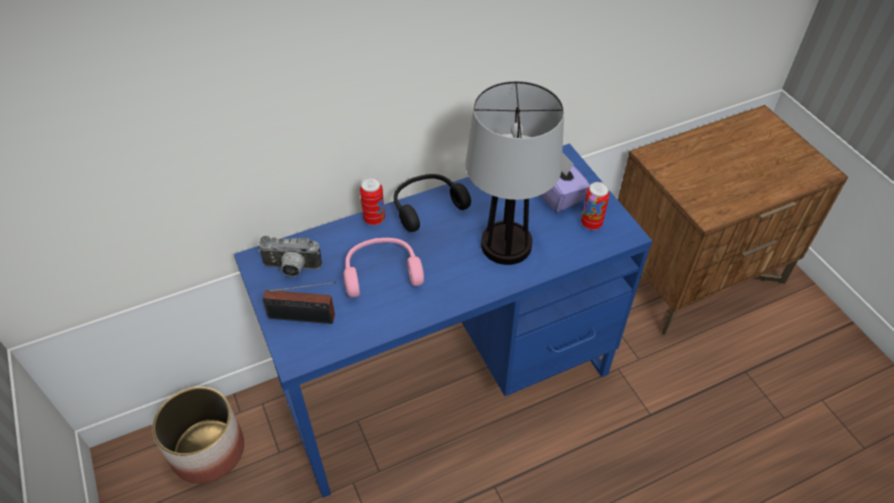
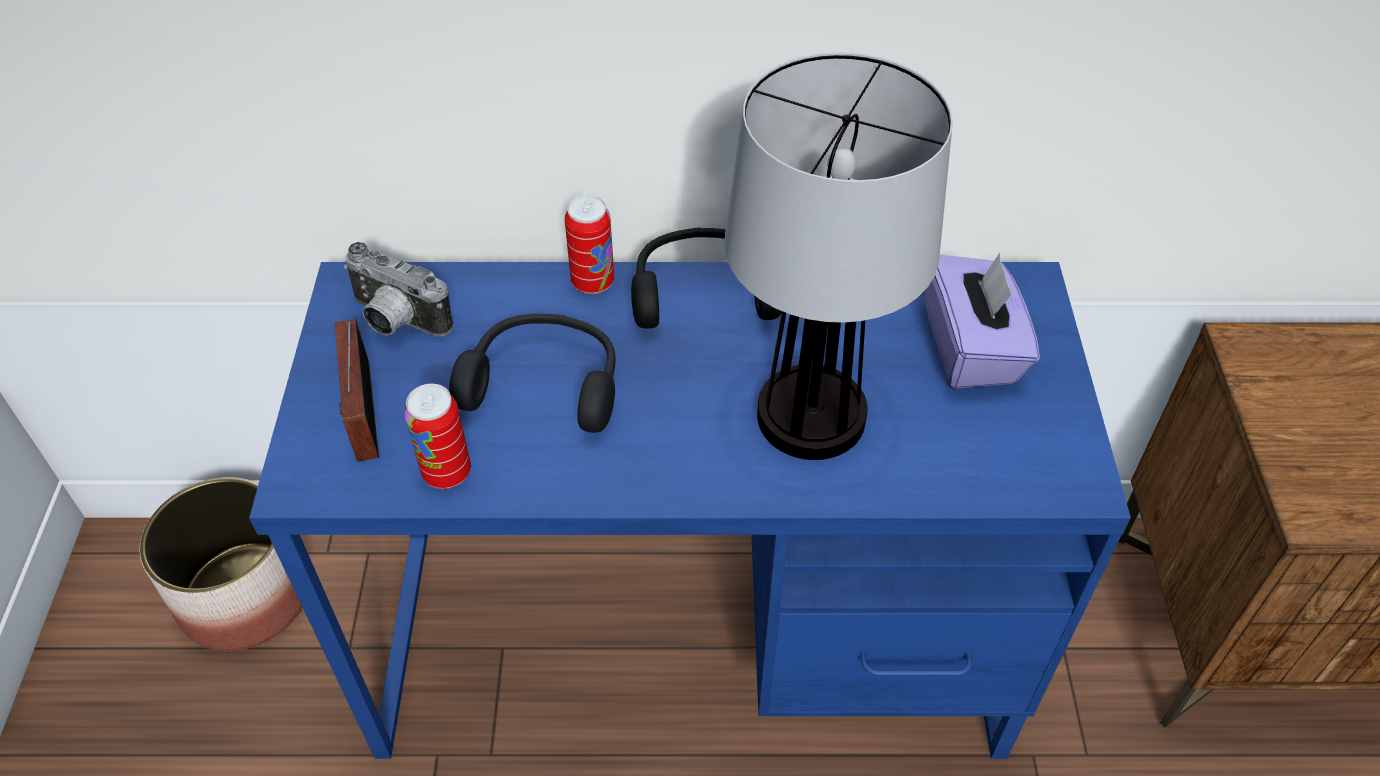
camera: 25 degrees right, 0 degrees up
(305, 318) = (362, 417): radio -> radio turned 45 degrees clockwise
(381, 272) = (545, 383): pink headphones -> black headphones
(591, 223) = (1013, 435): can -> can (447, 472)

